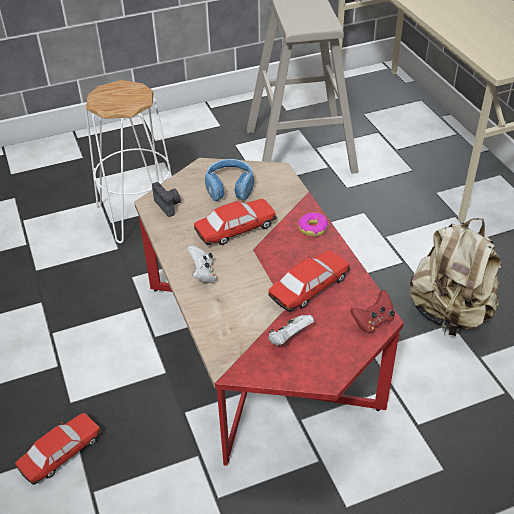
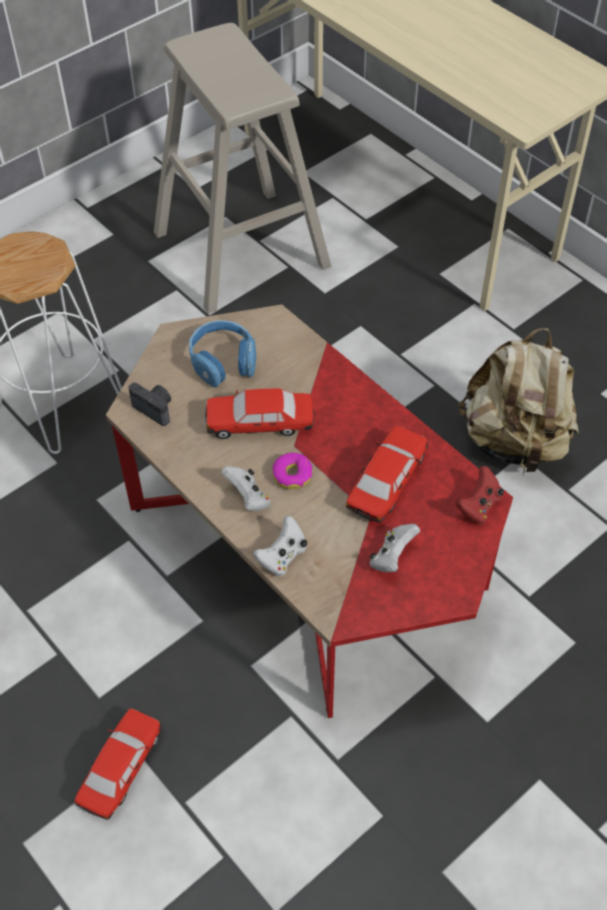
camera: 20 degrees left, 10 degrees up
(208, 317) = (282, 556): none -> white game controller
(235, 230) = (260, 423): toy car -> toy car turned 135 degrees counterclockwise
(313, 228) = (355, 395): donut -> donut (292, 475)

